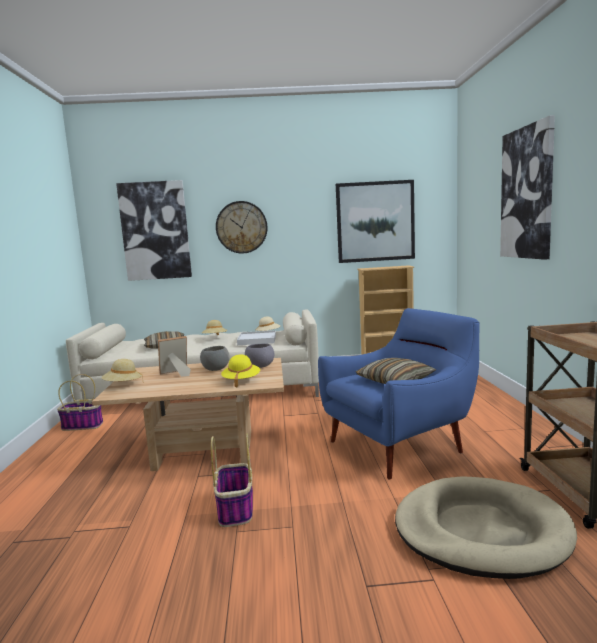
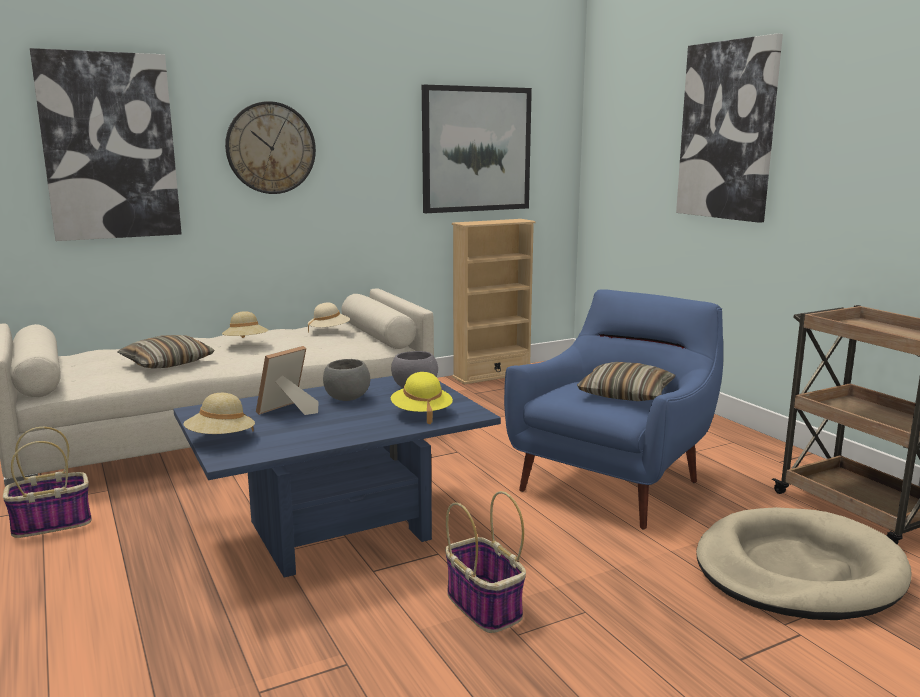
camera: 25 degrees left, 5 degrees up
(205, 450) = (339, 530): beige coffee table -> blue coffee table
(257, 340) = (330, 343): white tray -> none

